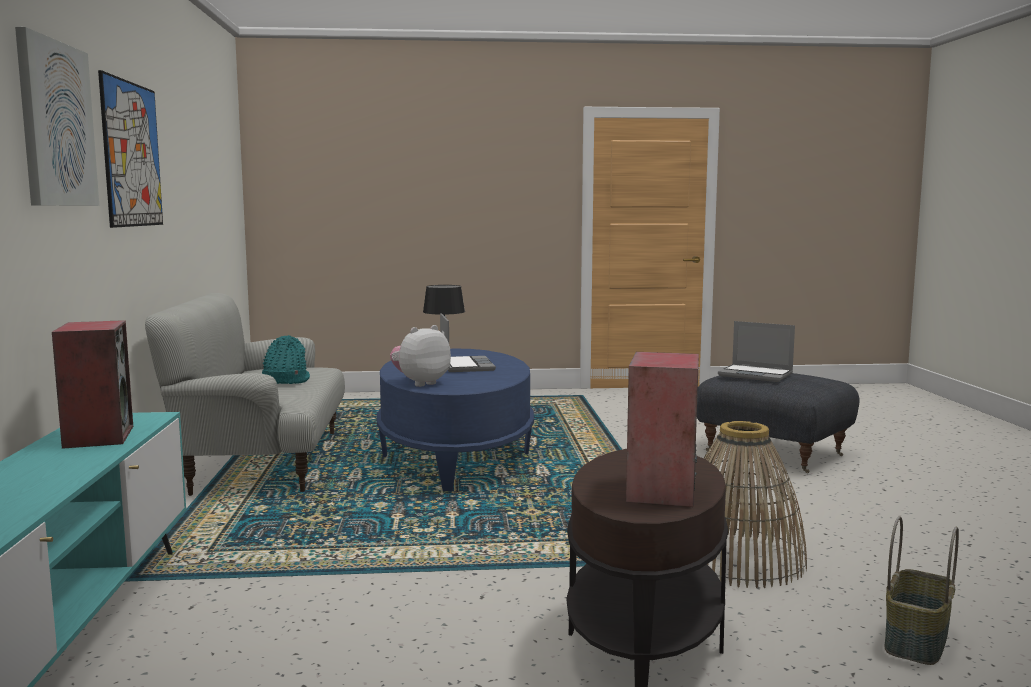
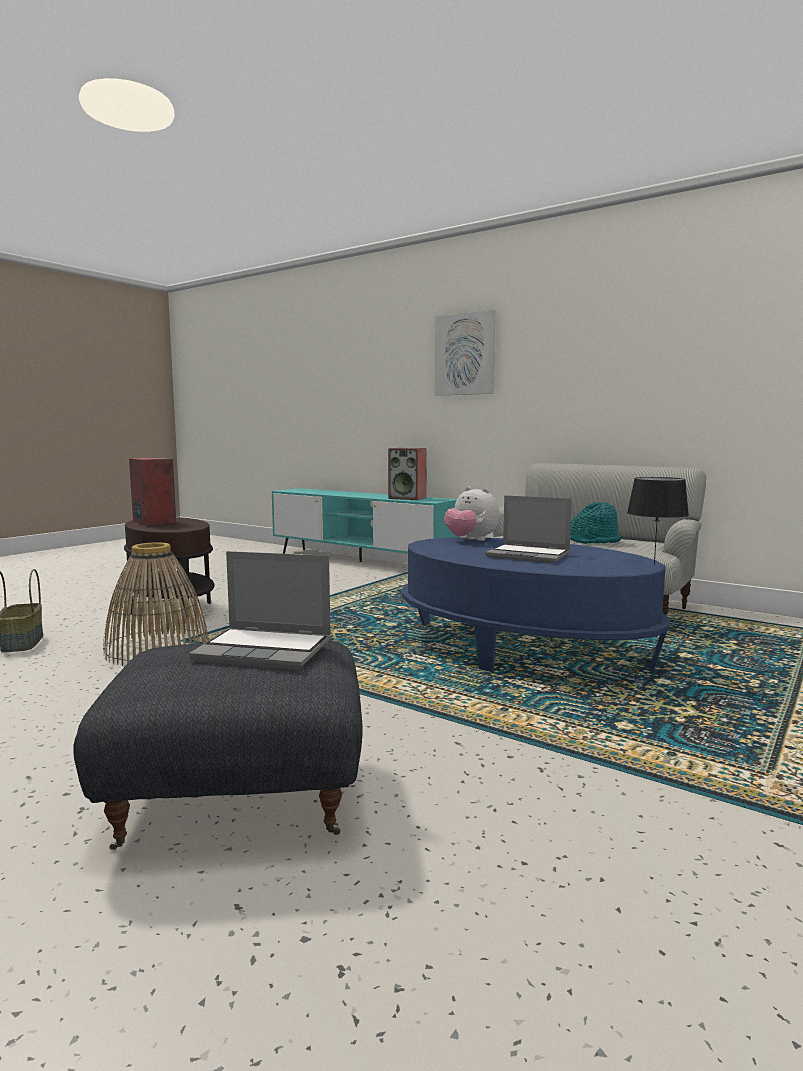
camera: 130 degrees right, 0 degrees up
(132, 154) = (560, 356): picture -> none
(420, 383) = (471, 540): plush toy -> plush toy turned 135 degrees clockwise
(756, 375) = (266, 650): laptop -> laptop turned 150 degrees counterclockwise

